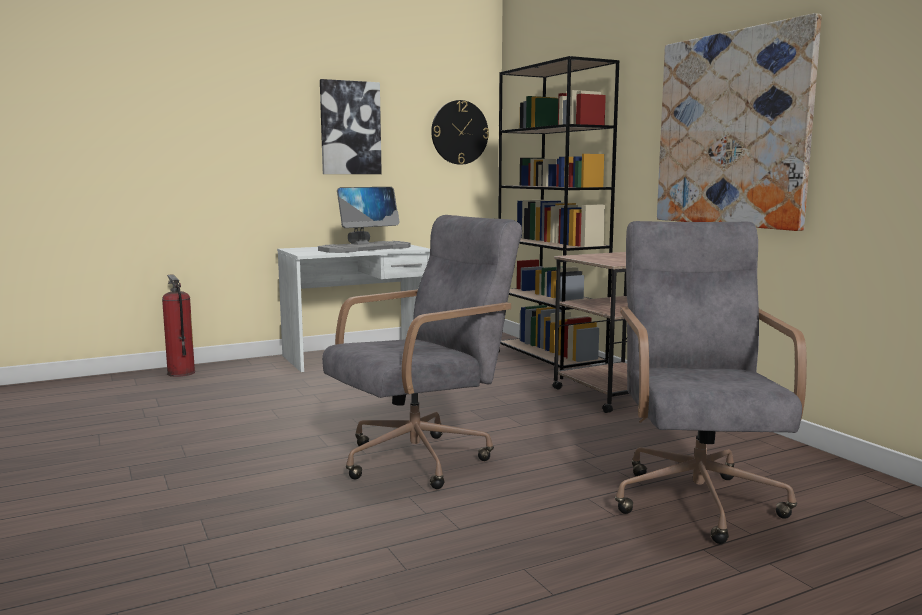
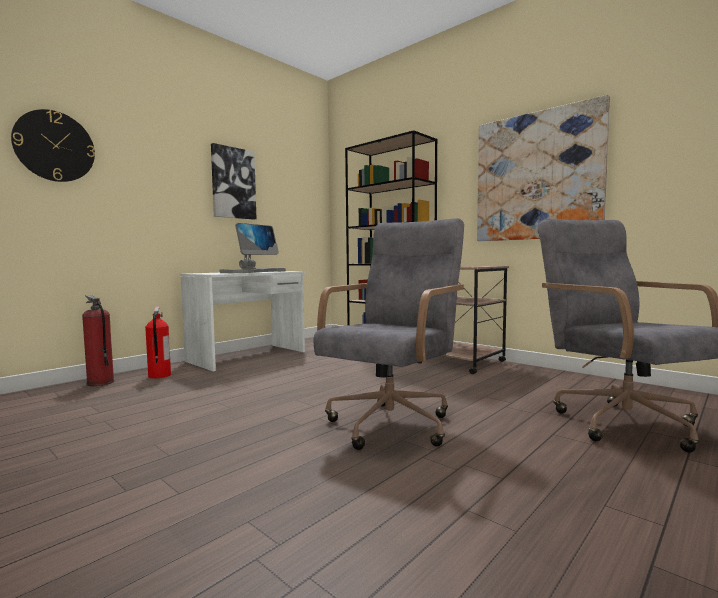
camera: 20 degrees left, 5 degrees down
(241, 372) = (159, 376): none -> fire extinguisher
(459, 132) = (305, 194): wall clock -> wall clock (54, 146)

